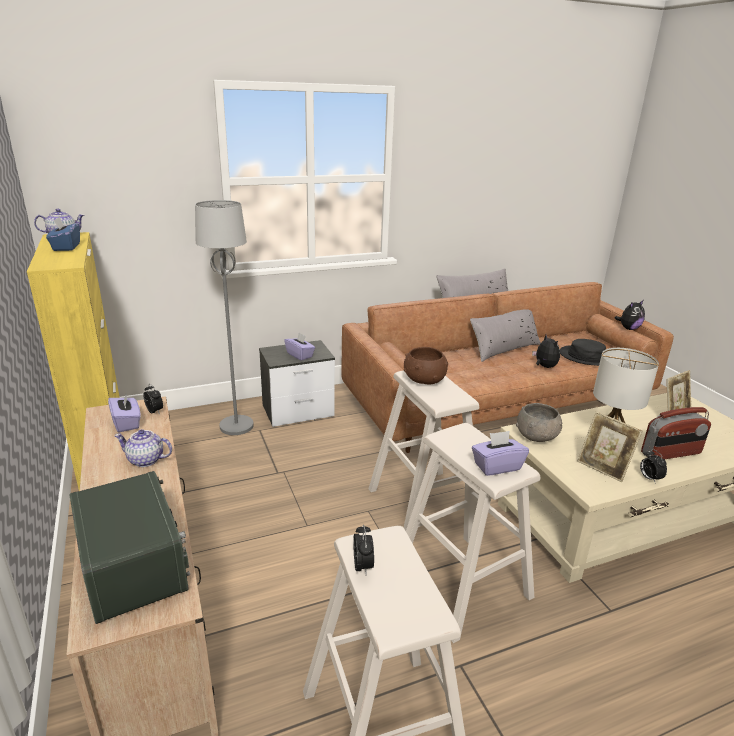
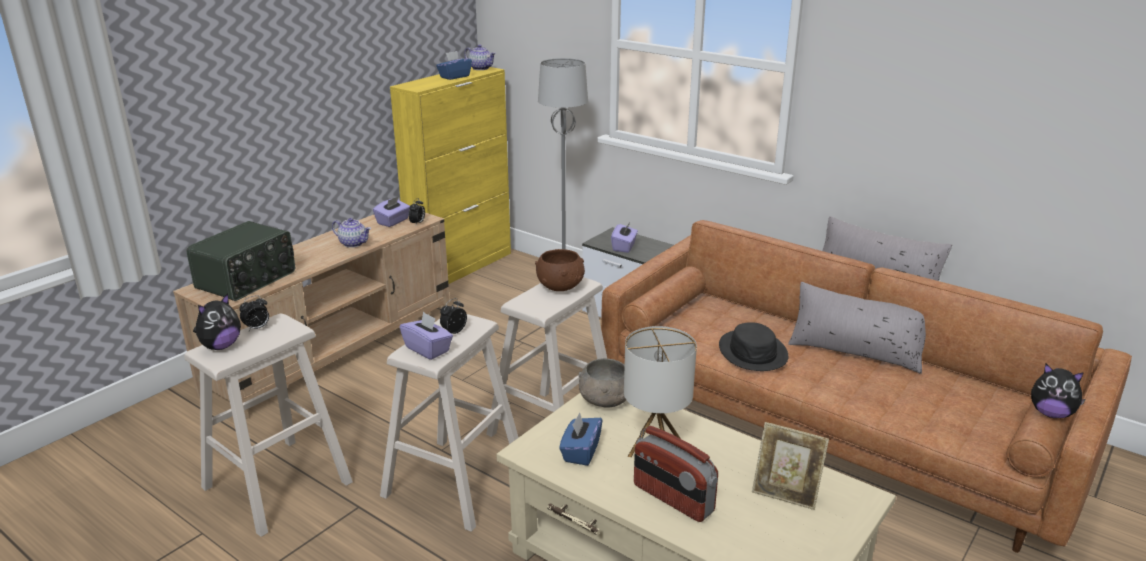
camera: 60 degrees right, 0 degrees up
(145, 460) = (353, 243): teapot -> teapot turned 135 degrees clockwise
(544, 366) = (847, 389): plush toy -> plush toy (220, 346)
(586, 357) = (938, 416): black hat -> black hat (753, 352)
(603, 468) = (580, 452): picture frame -> blue tissue box
(649, 478) = (591, 486): alarm clock -> alarm clock (453, 331)

